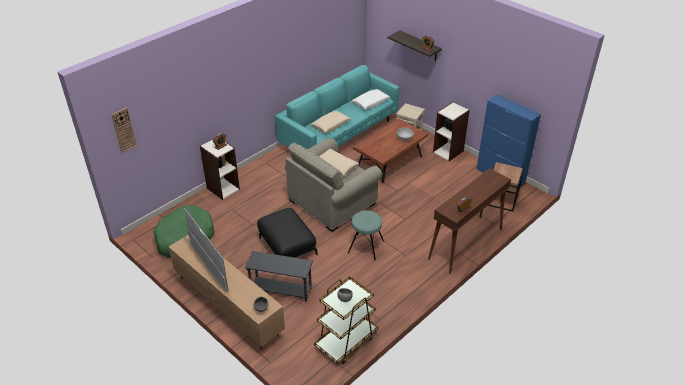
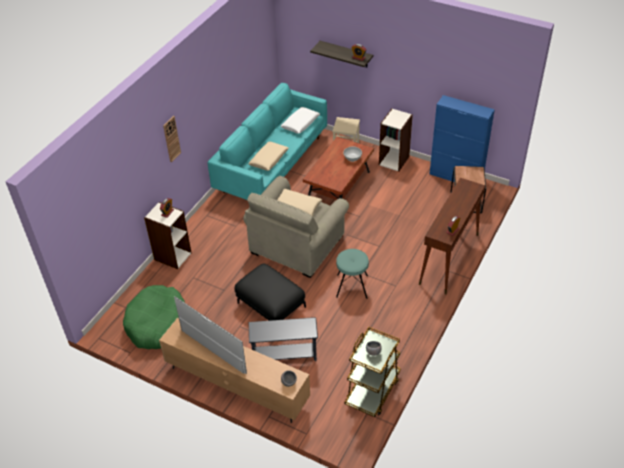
camera: 15 degrees left, 5 degrees up
(124, 130) = (75, 224): wall clock -> wall clock (171, 139)

